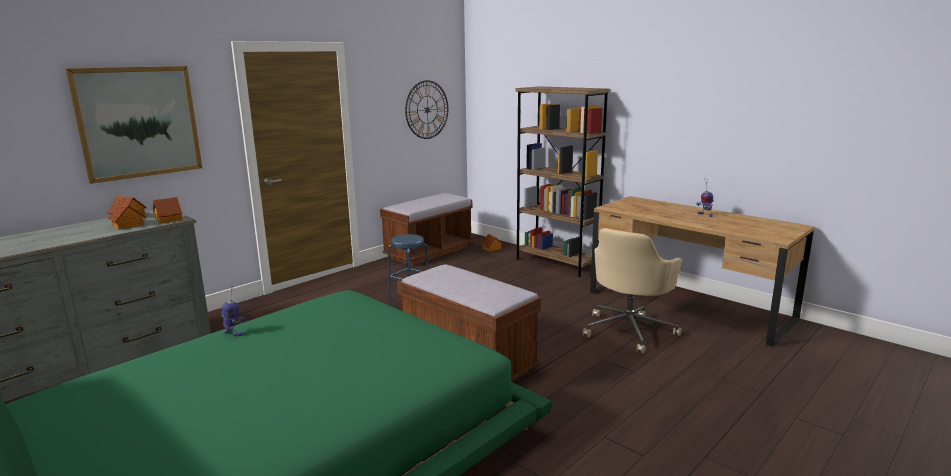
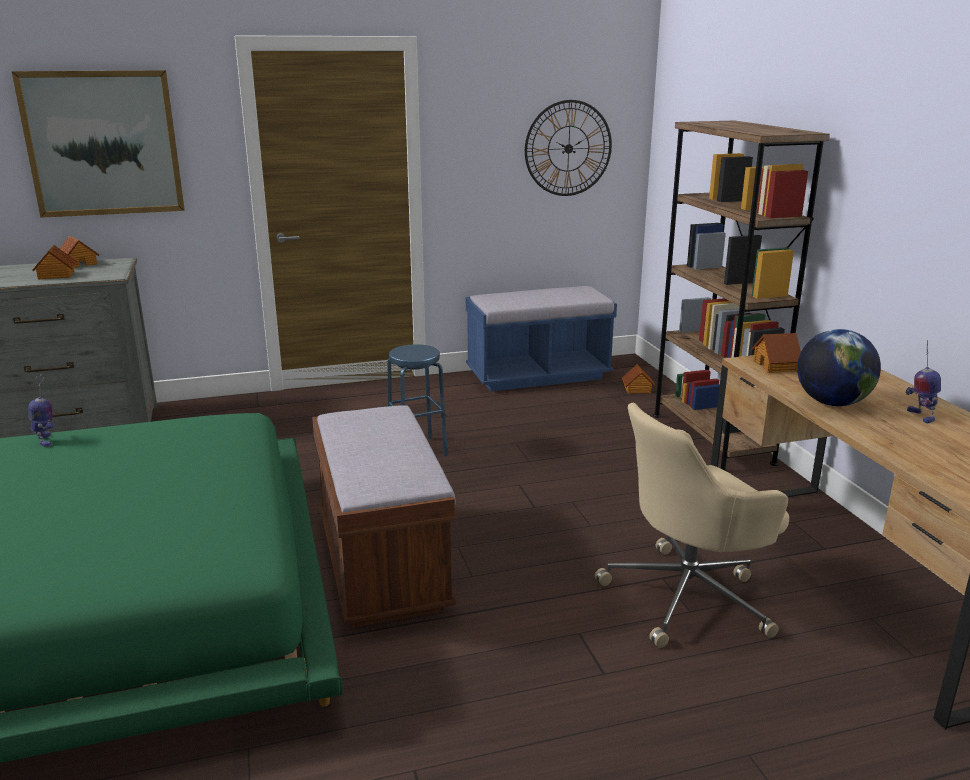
camera: 30 degrees right, 5 degrees up
(169, 219) = (104, 274): toy house -> toy house (776, 366)
(429, 252) = (538, 375): brown bench -> blue bench
(667, 216) = (832, 403): none -> globe

